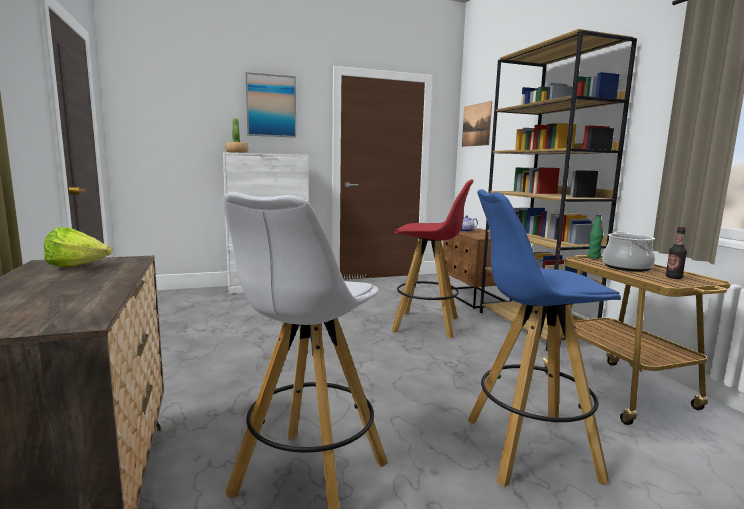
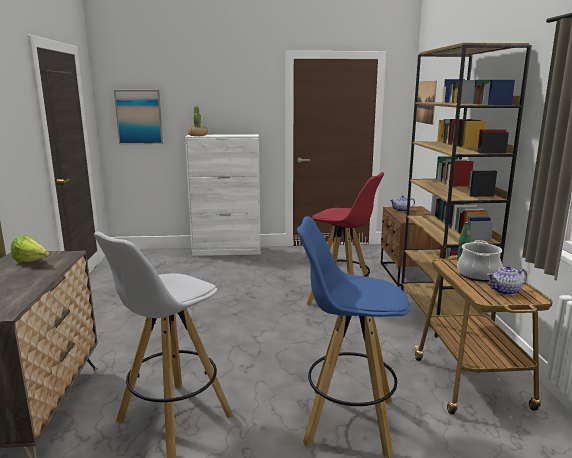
camera: 15 degrees right, 5 degrees up
(271, 106) = (229, 91): picture -> picture (139, 117)
(673, 277) = (505, 291): bottle -> teapot

